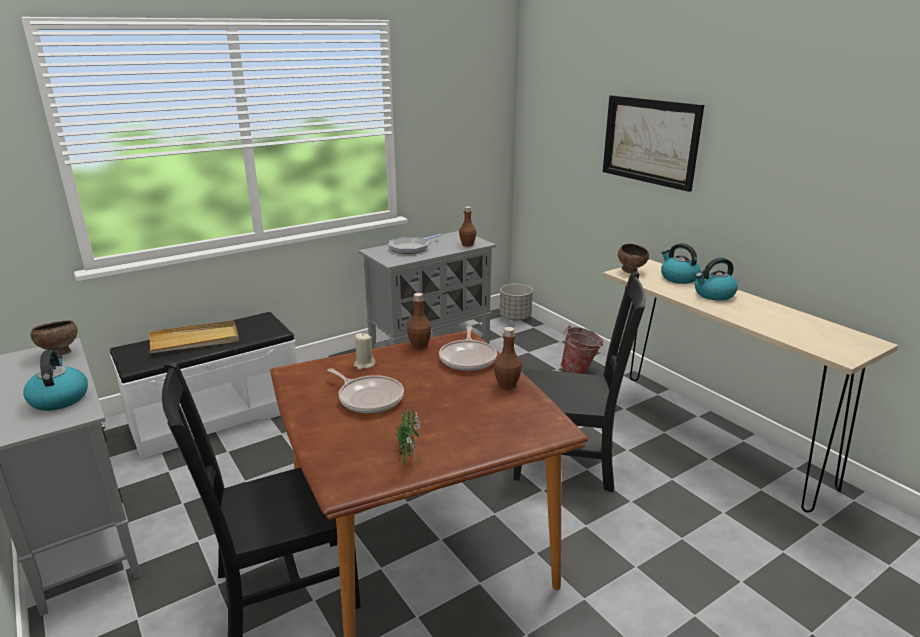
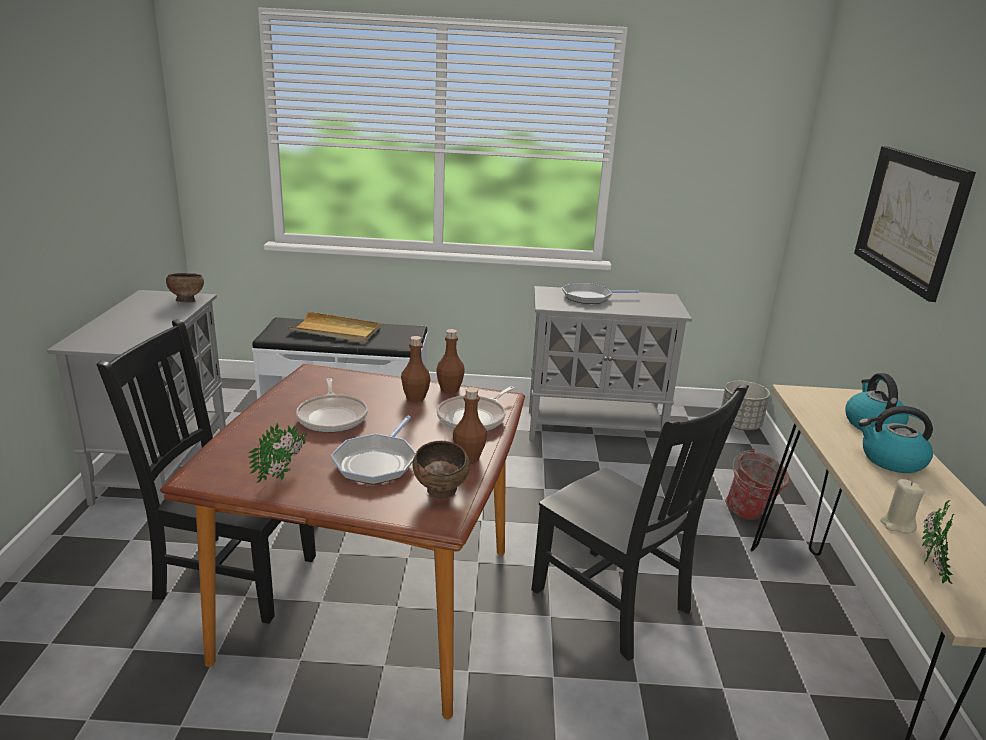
camera: 35 degrees right, 0 degrees up
(59, 398) = (139, 332): kettle -> none
(364, 364) = (375, 388): beige candle -> beige candle (897, 525)
(456, 414) = (377, 462): none -> frying pan
(467, 244) = (657, 310): brown bottle -> brown bottle (415, 398)
(631, 272) = (813, 395): brown bowl -> brown bowl (441, 494)
(804, 344) = (930, 571): none -> potted plant

